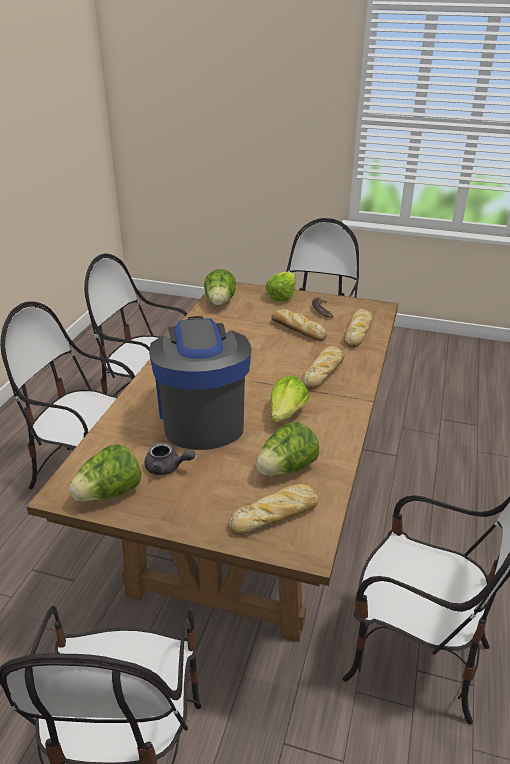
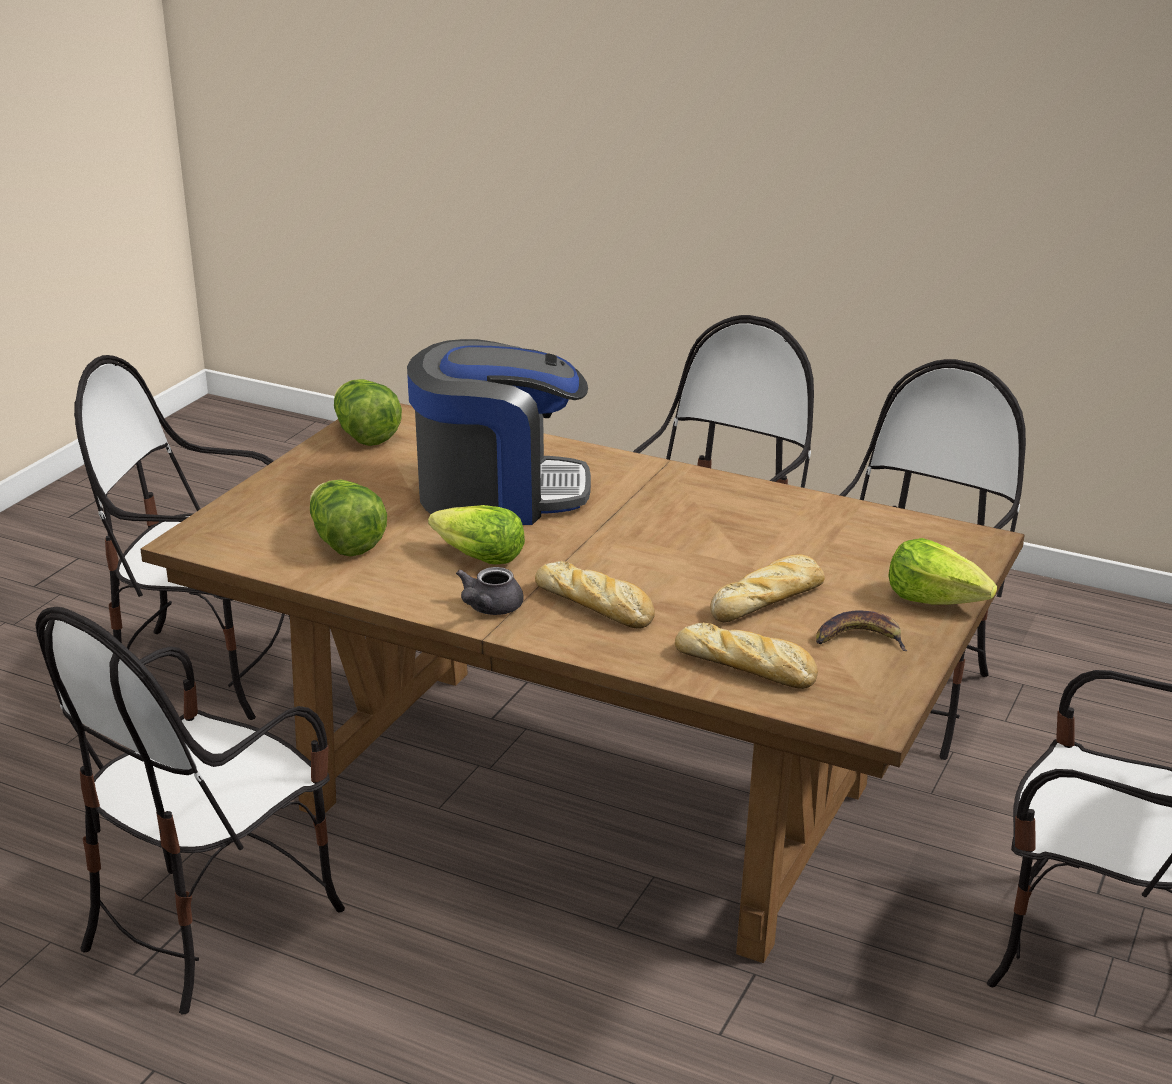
camera: 100 degrees right, 5 degrees down
(167, 468) = (394, 467): grey teapot -> grey teapot (489, 608)
(220, 303) = (897, 530): lettuce -> none
(276, 515) = (261, 527): bread -> none

